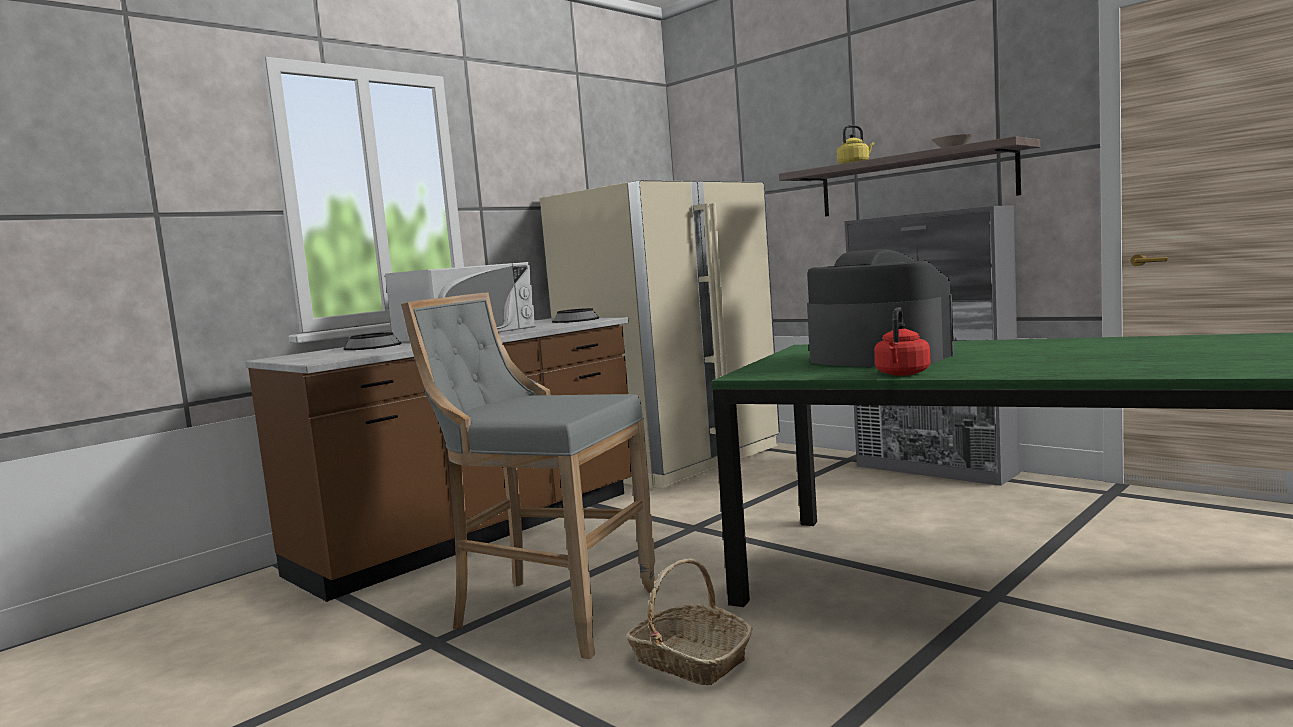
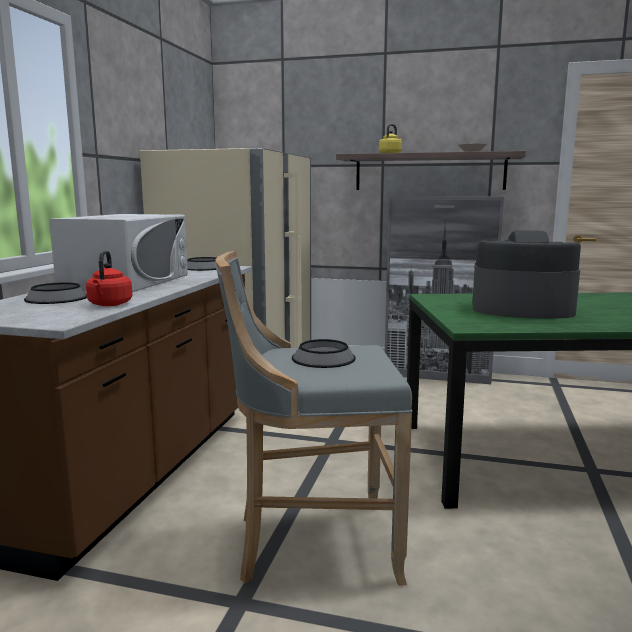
camera: 30 degrees left, 5 degrees up
(548, 403) = (323, 358): none -> bowl
(689, 660) = (480, 566): basket -> none
(902, 374) = (587, 326): red kettle -> red kettle (109, 305)

